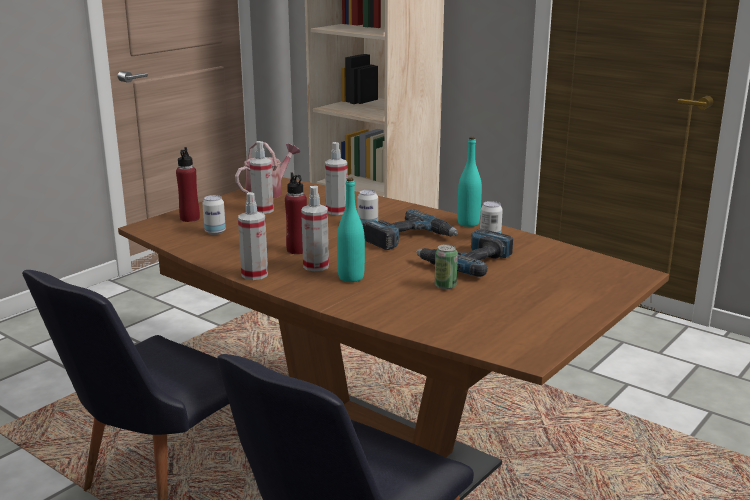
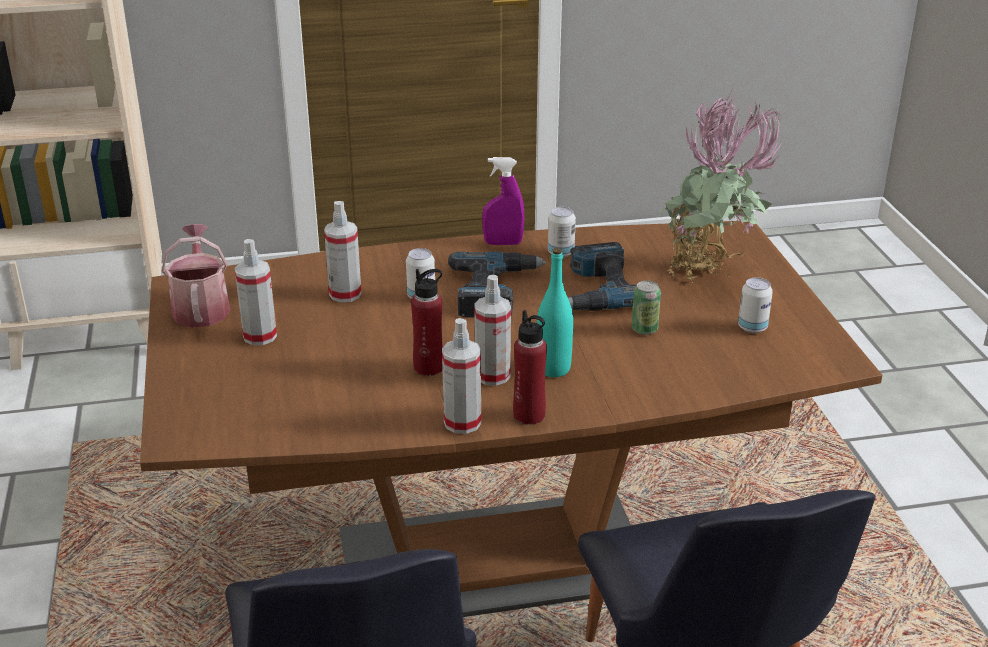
camera: 50 degrees left, 10 degrees up
(189, 218) = (201, 396): red bottle -> red bottle (529, 415)
(215, 232) = (282, 396): can -> can (752, 327)
(468, 223) = (503, 243): turquoise bottle -> purple spray bottle
(552, 284) = (709, 278): none -> potted plant

